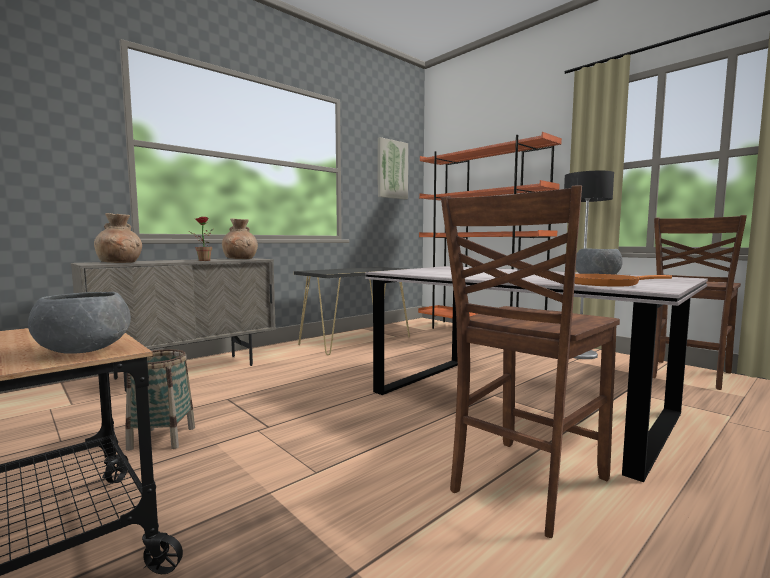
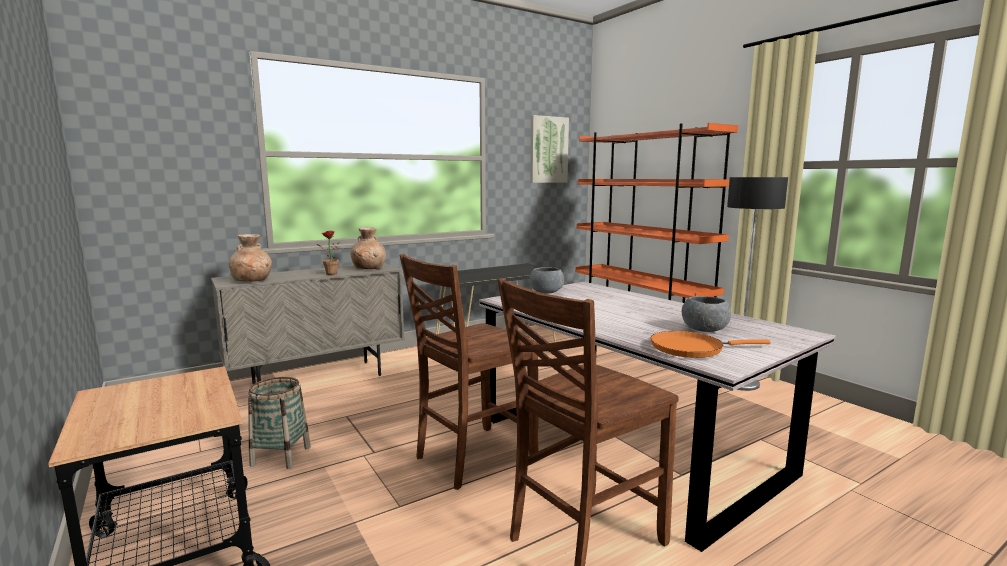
camera: 10 degrees right, 5 degrees up
(84, 350) = (195, 415): grey bowl -> grey bowl (546, 292)
(688, 375) = (852, 422): brown chair -> brown chair (472, 457)

